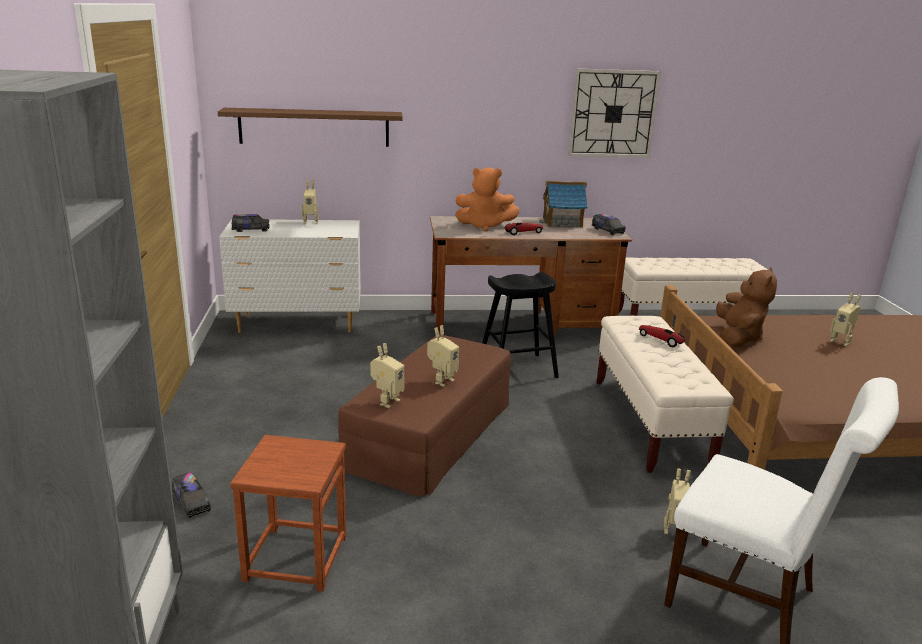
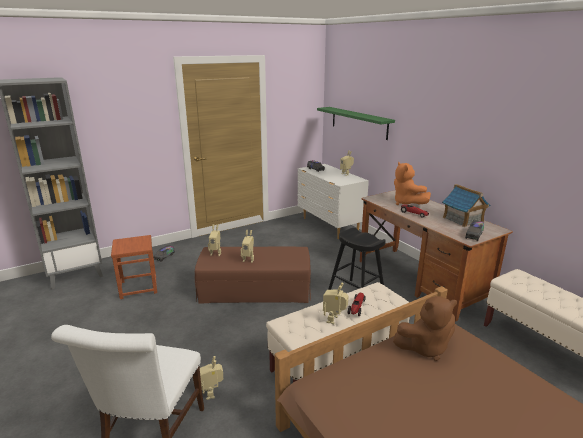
camera: 65 degrees right, 0 degrees up
(314, 127) = (359, 122): brown shelf -> green shelf
(613, 113) = (528, 143): wall clock -> none
(841, 341) = (503, 416): toy robot -> toy robot (334, 320)

